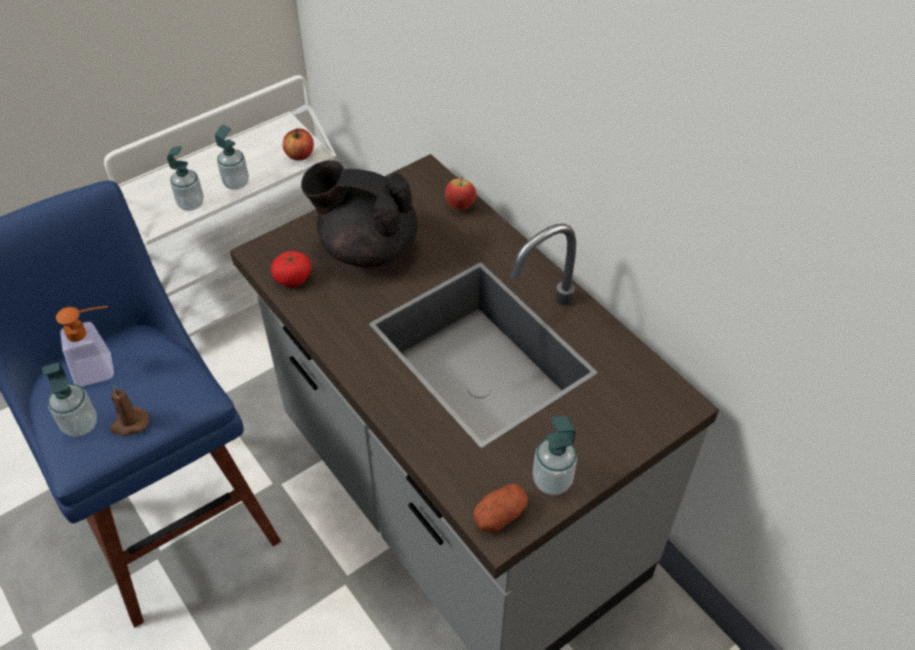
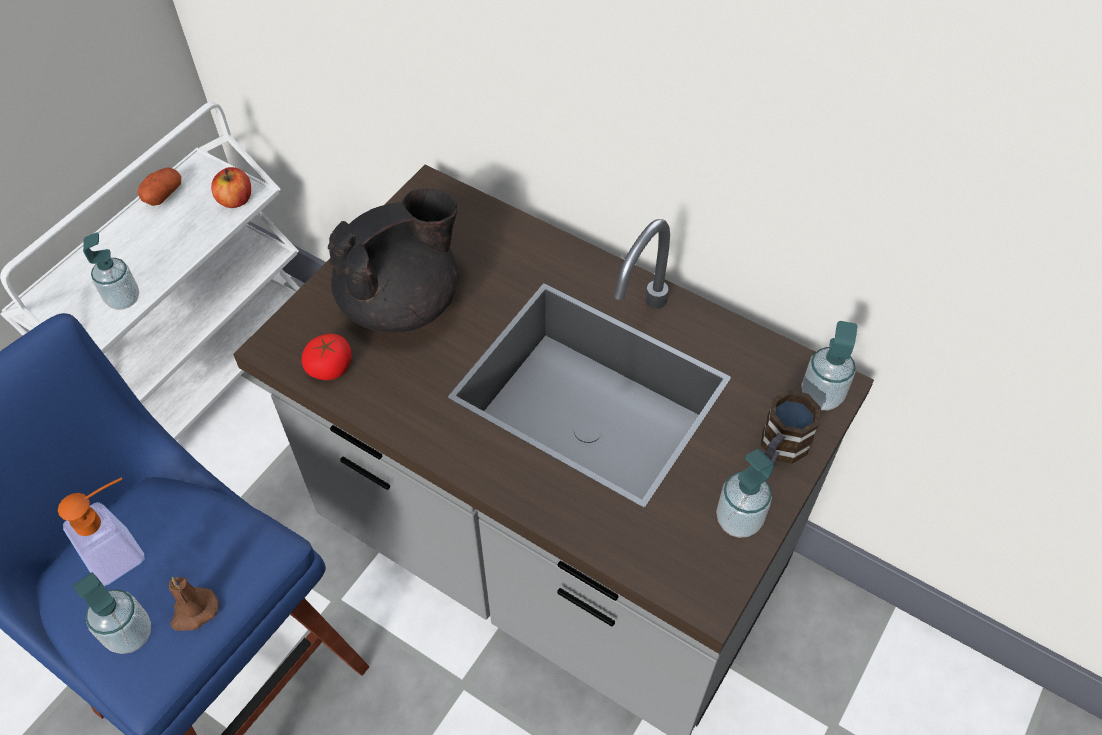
camera: 20 degrees left, 5 degrees up
(236, 183) = (170, 257): soap dispenser -> soap dispenser (821, 396)
(367, 247) = (402, 302): black teapot -> black teapot turned 150 degrees clockwise
(460, 206) = (489, 221): apple -> none
(499, 515) = (700, 579): potato -> potato (163, 194)
(611, 438) = (779, 449): none -> mug

